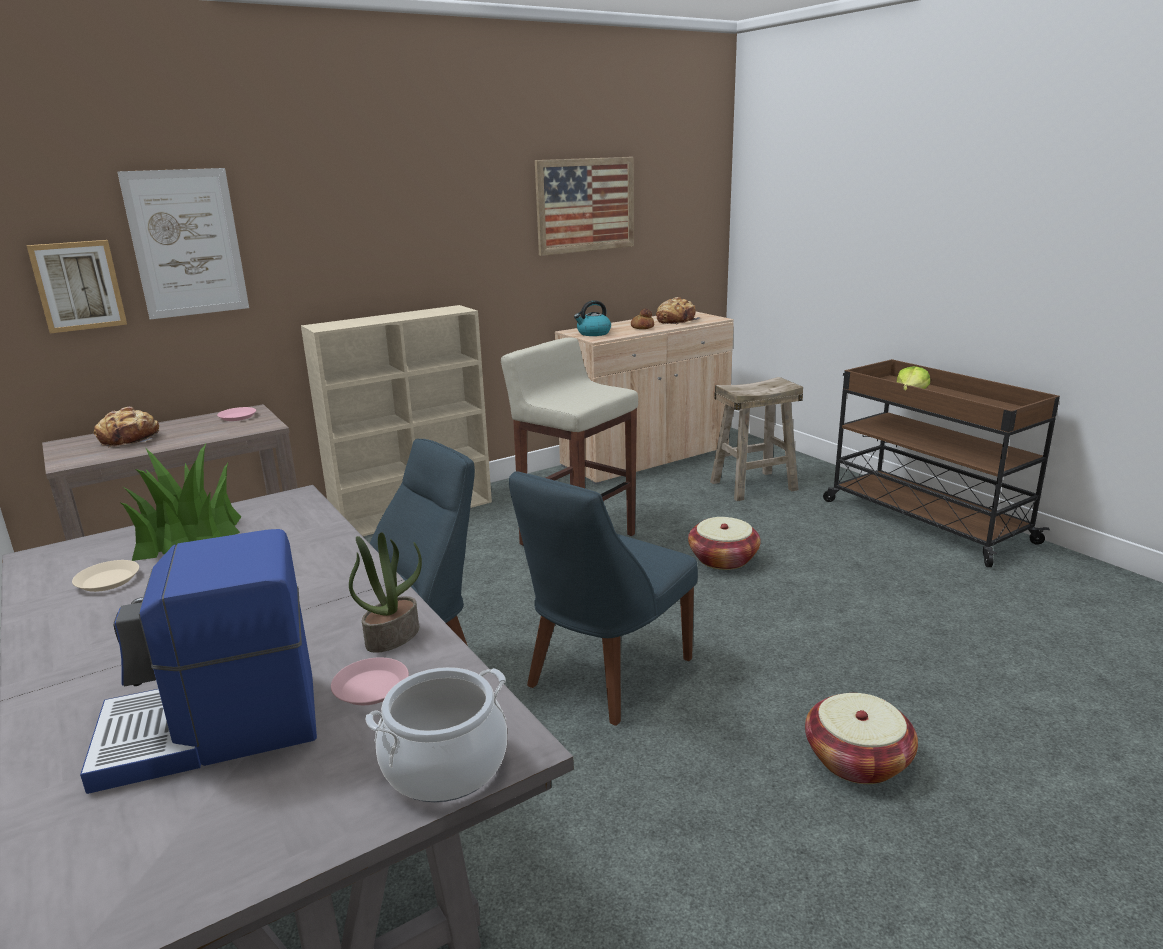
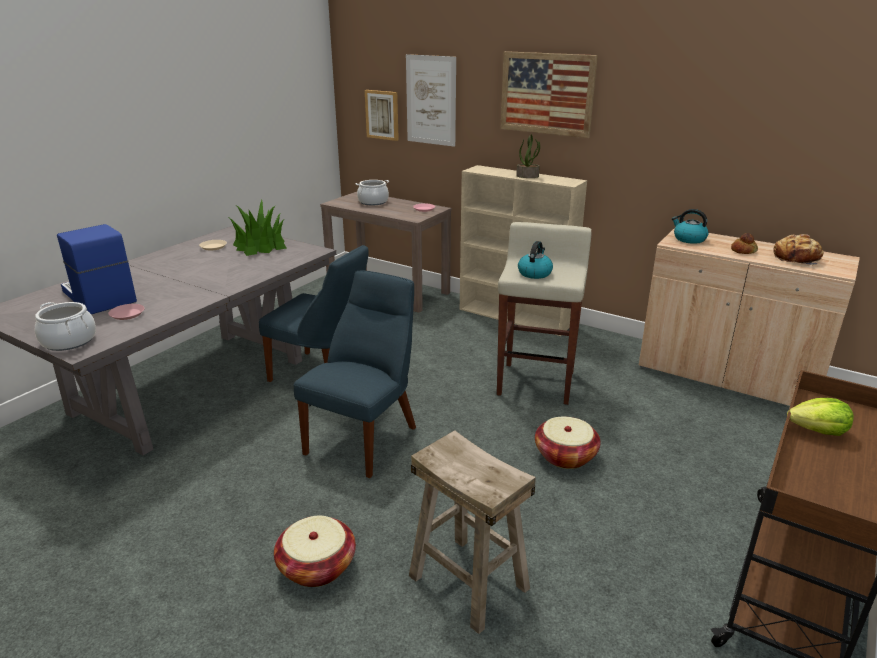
camera: 65 degrees right, 5 degrees up
(130, 439) = (373, 202): bread -> cooking pot
(392, 636) = (171, 307): potted plant -> potted plant (527, 176)
(579, 398) = (534, 273): none -> kettle
(585, 205) = (738, 119): picture -> picture (546, 94)
(604, 675) = (365, 438): blue chair -> blue chair turned 105 degrees clockwise
(753, 485) = (740, 446): beige stool -> beige stool (469, 581)

